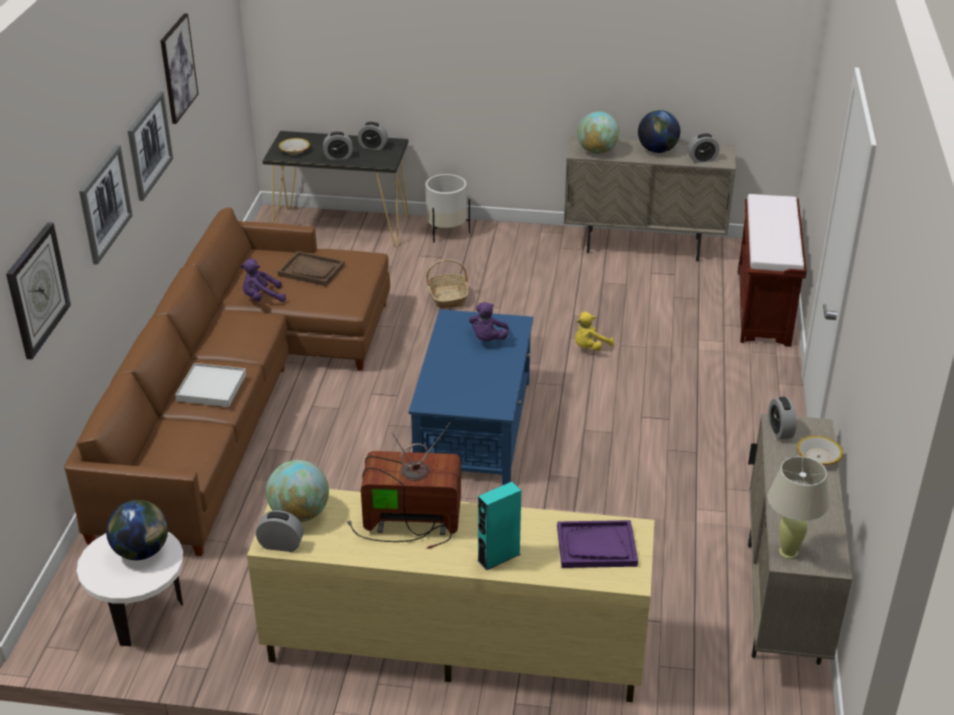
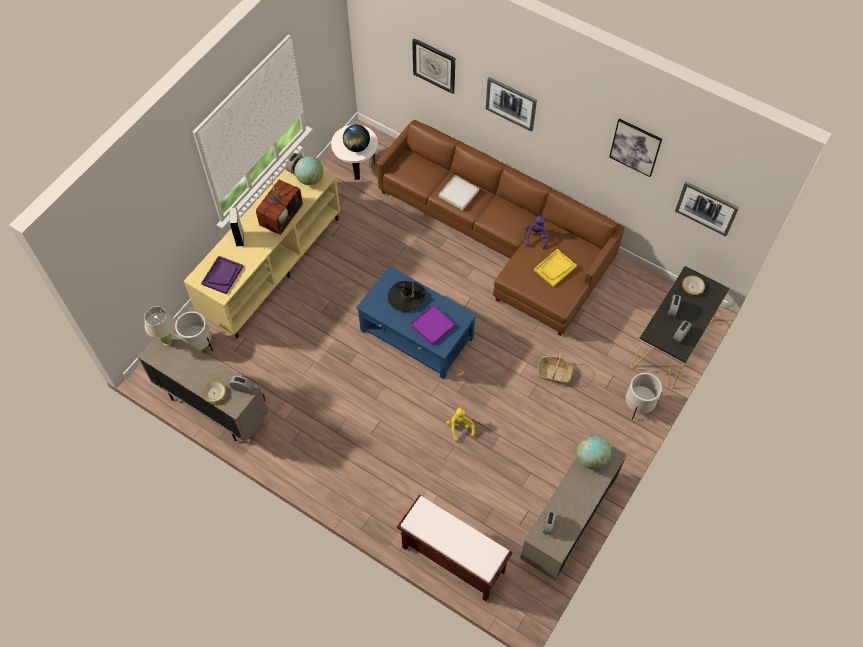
camera: 115 degrees right, 25 degrees up
(149, 145) = (574, 134): picture -> picture (706, 208)
(311, 270) = (555, 268): brown tray -> yellow tray
(456, 377) = (406, 297): none -> black hat
(488, 339) = (433, 325): purple plush toy -> purple tray
(498, 557) = (239, 238): turquoise speaker -> grey speaker
(657, 150) = (576, 501): globe -> none
(688, 679) = (198, 344): none -> white planter

